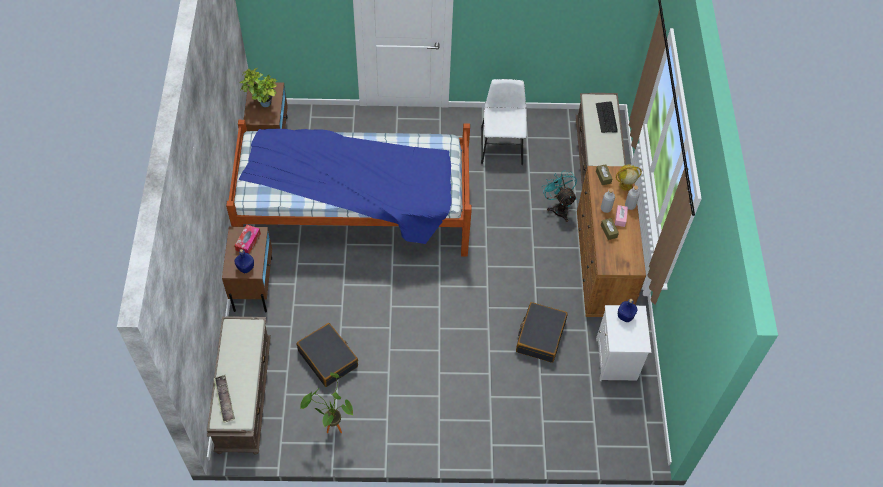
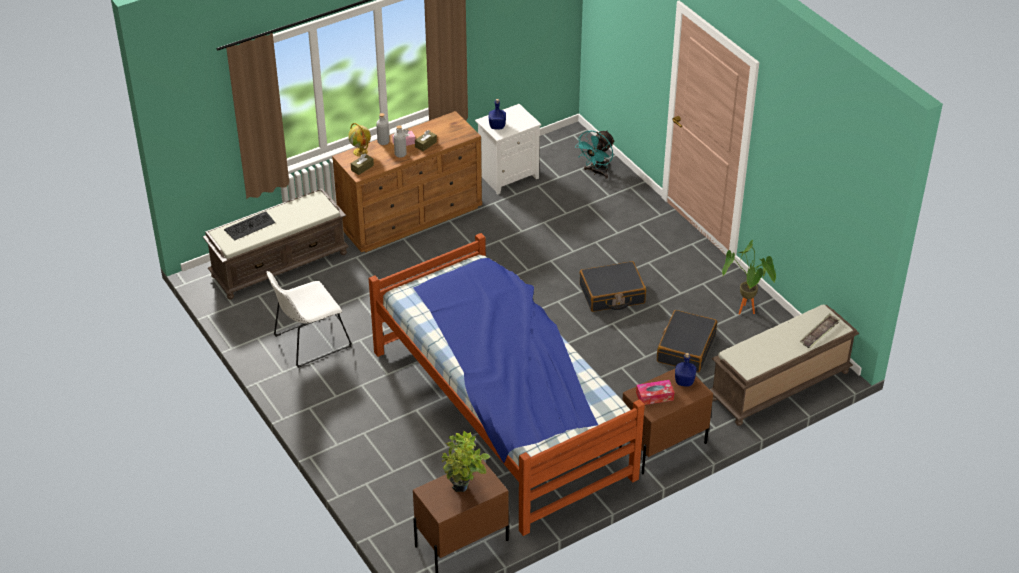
camera: 120 degrees left, 15 degrees down
(540, 336) = (527, 226): black suitcase -> black suitcase (612, 294)
(558, 207) = (364, 269): turquoise fan -> turquoise fan (596, 172)

